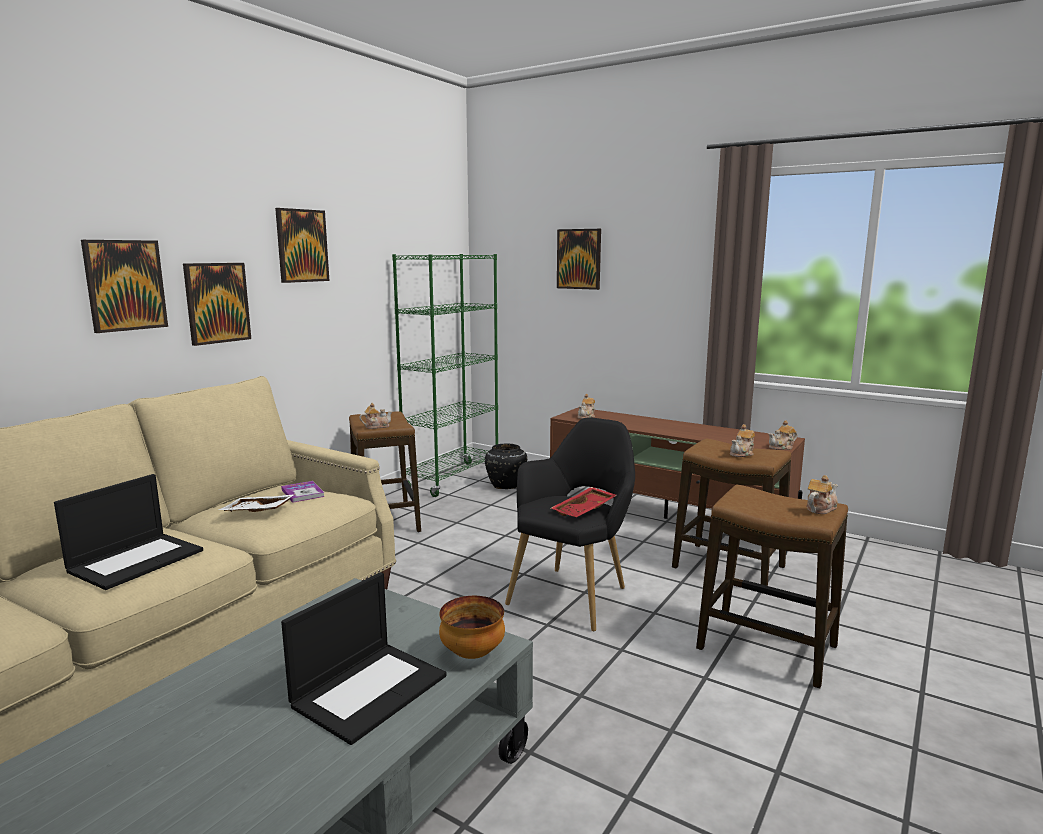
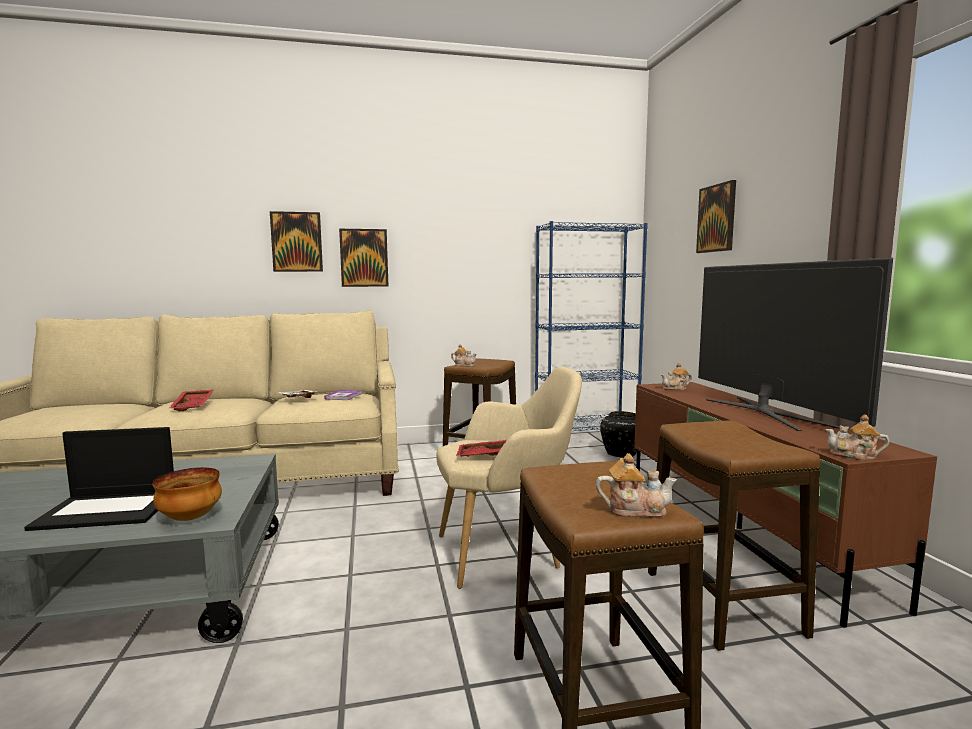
camera: 45 degrees right, 5 degrees down
(136, 560) = (194, 406): laptop -> red tray
(302, 246) = (442, 218): picture -> none
(452, 479) = (586, 439): green bookcase -> blue bookcase
(574, 594) = (506, 553): black armchair -> beige armchair
(682, 426) = (766, 412): none -> television
(742, 454) = (731, 441): teapot -> none

